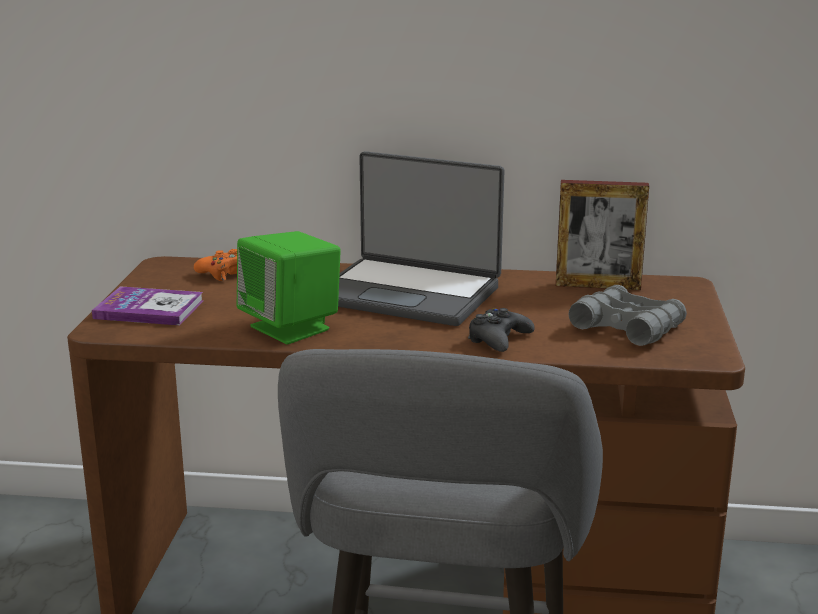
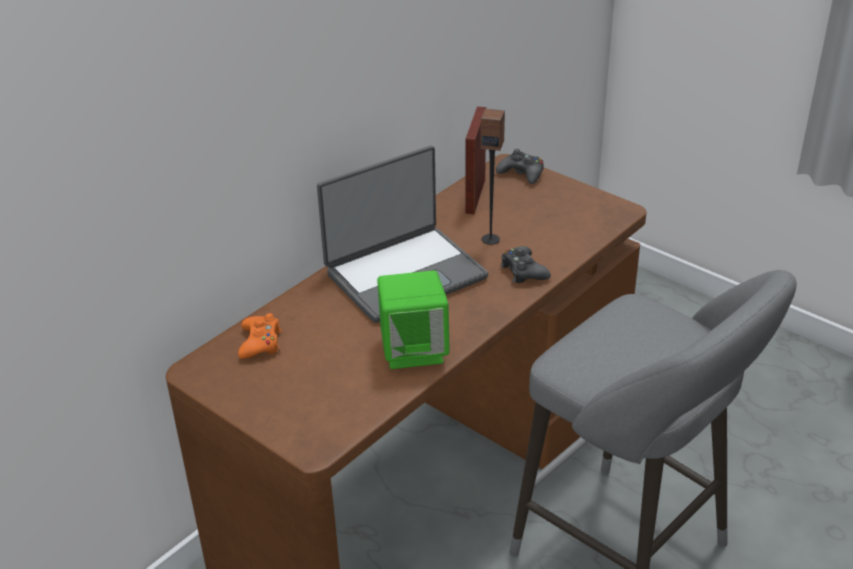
camera: 55 degrees left, 15 degrees up
(149, 309) = (298, 410): book -> none
(531, 311) = (490, 239): none -> speaker
(597, 286) = (475, 196): picture frame -> picture frame turned 150 degrees clockwise
(627, 328) = (553, 217): grey binoculars -> none
(683, 294) = (522, 173): none -> black game controller

